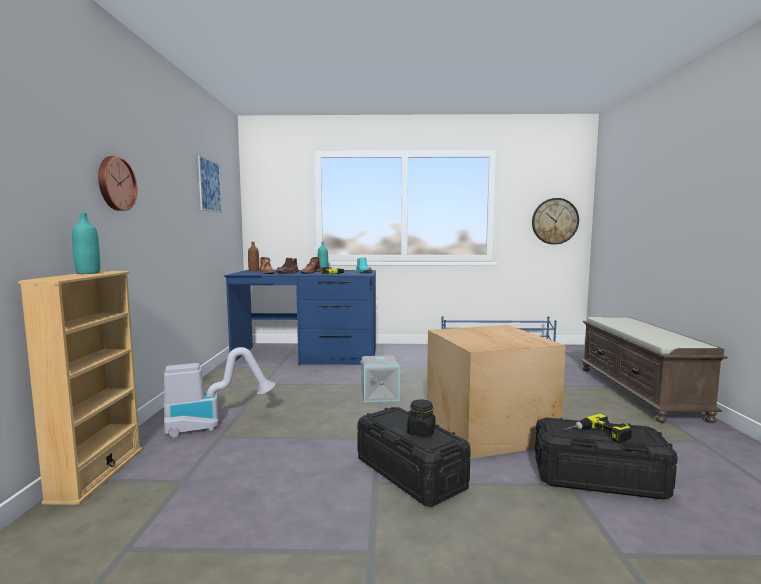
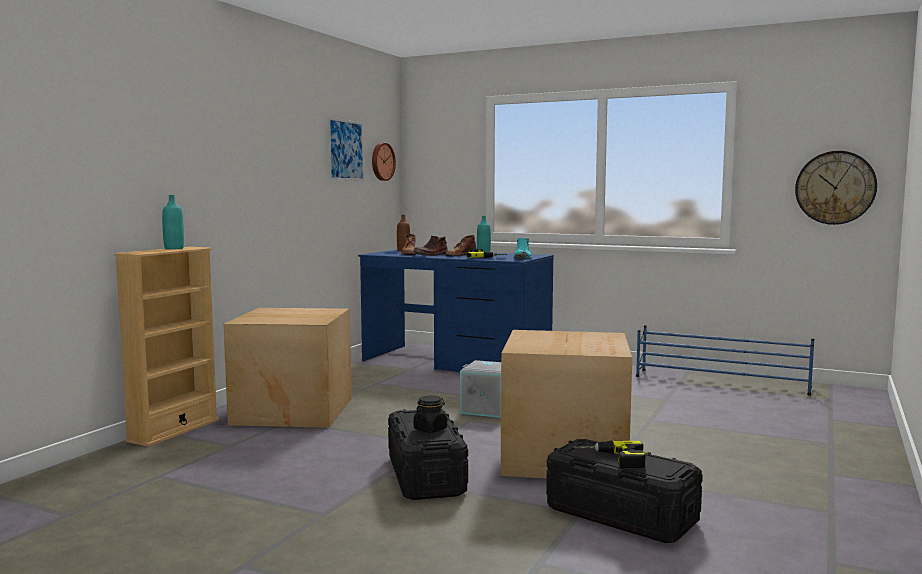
camera: 25 degrees right, 0 degrees up
(115, 183) = (214, 162): wall clock -> wall clock (382, 161)
(212, 424) = (292, 410): vacuum cleaner -> cardboard box
(639, 392) = (855, 455): brown bench -> none

